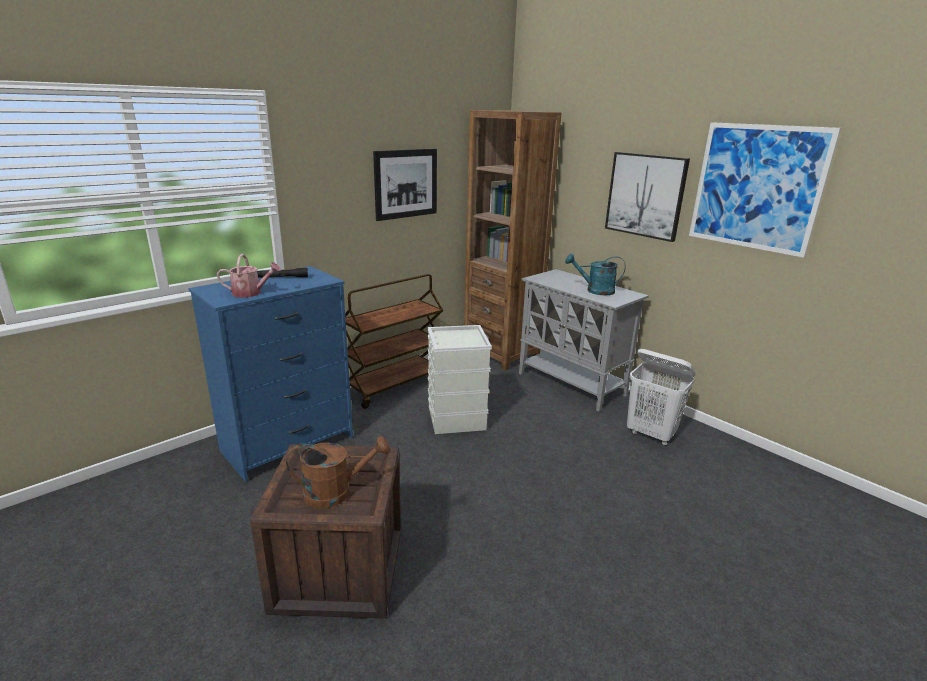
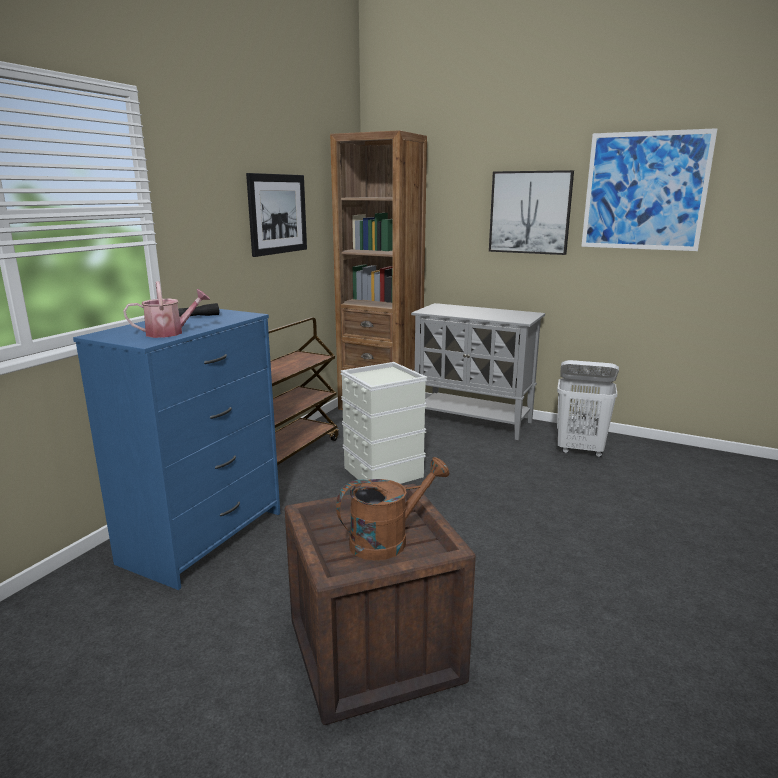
camera: 20 degrees left, 5 degrees down
(595, 290) = (494, 314): turquoise watering can -> none

